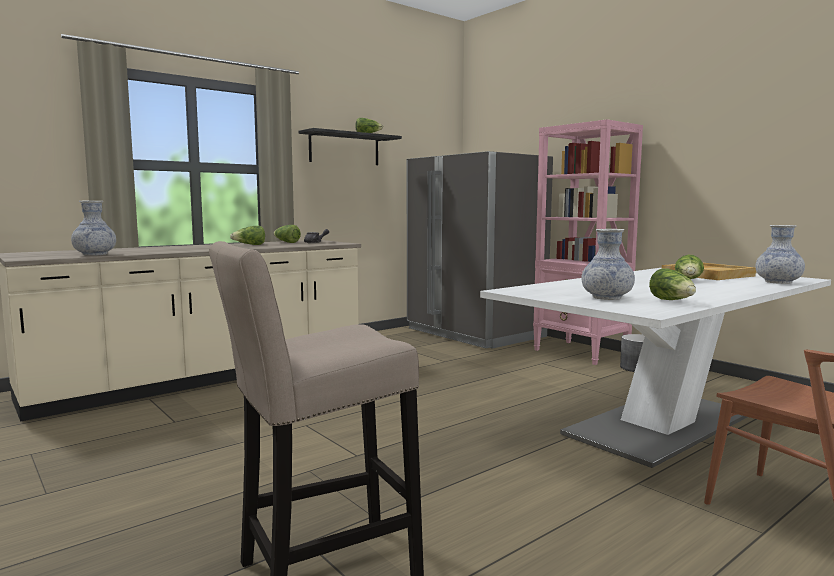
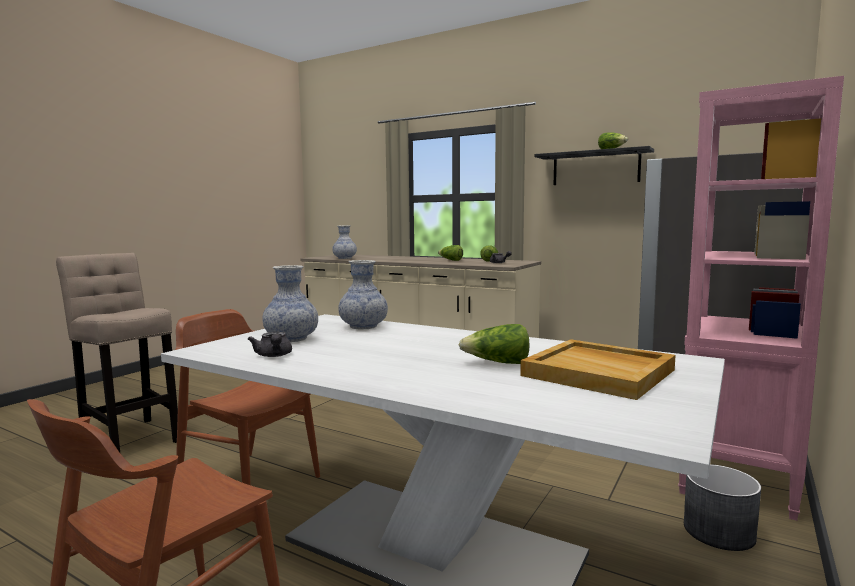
camera: 70 degrees right, 0 degrees up
(534, 482) = (249, 483): none -> brown chair
(672, 301) = (273, 356): lettuce -> grey teapot
(778, 282) = (545, 409): vase -> vase (363, 326)

